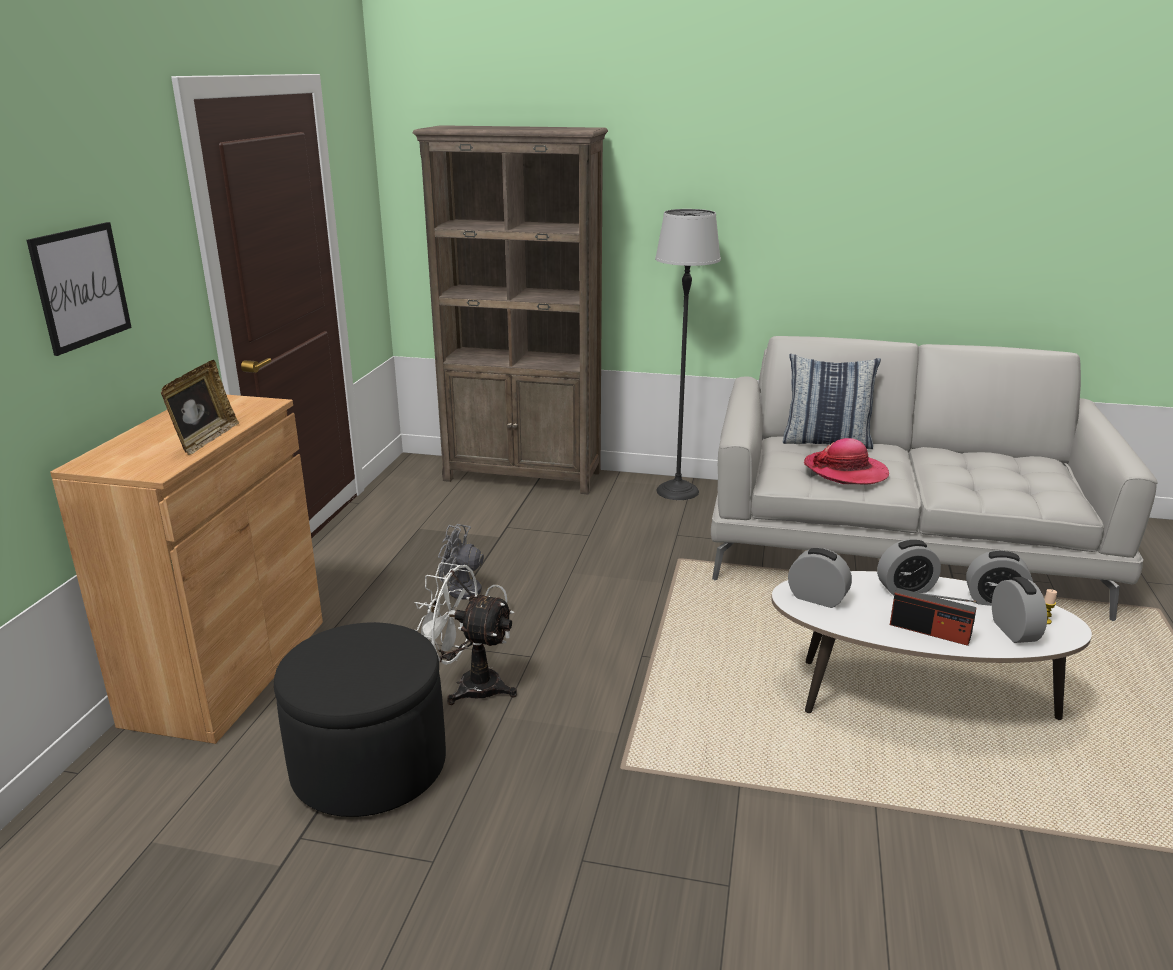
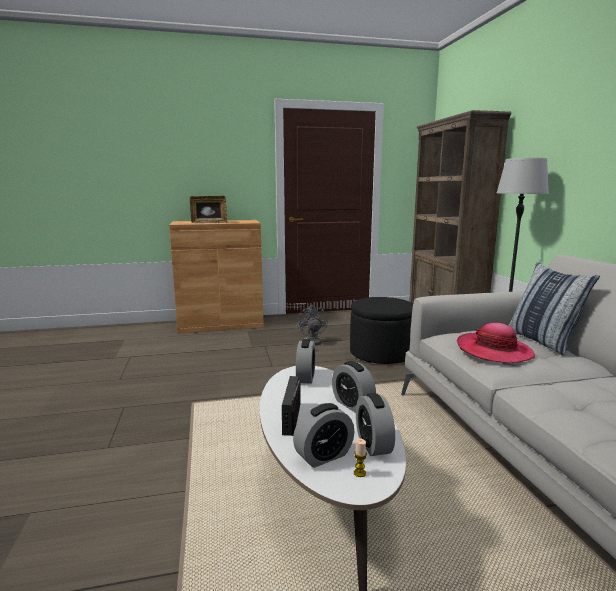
camera: 65 degrees right, 10 degrees down
(81, 287) = (204, 165): picture -> none
(369, 766) = (174, 356): black ottoman -> black ottoman (381, 353)
(468, 686) = (238, 359): white fan -> none

